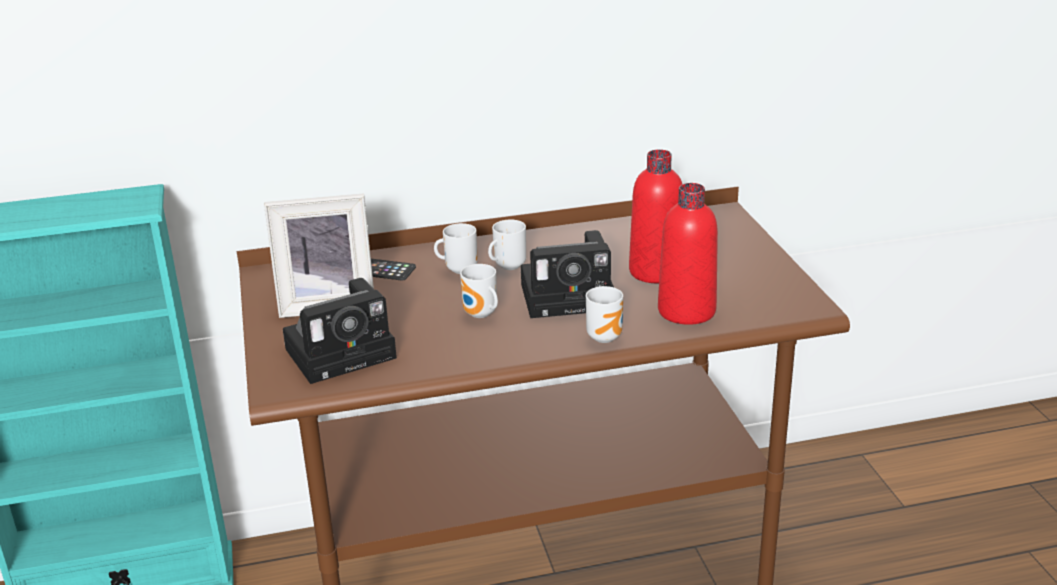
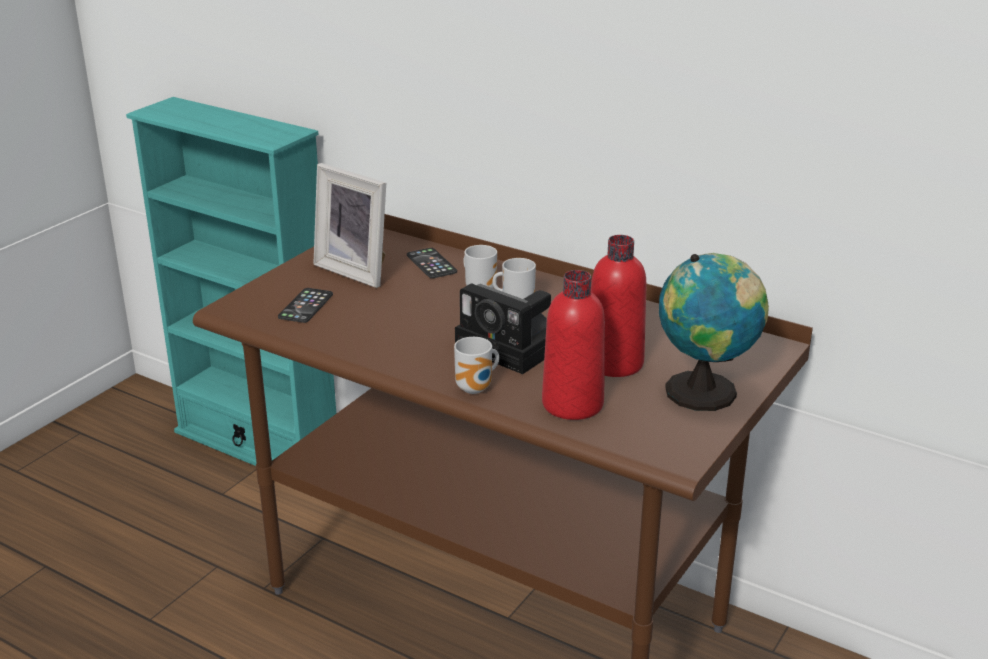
camera: 45 degrees right, 0 degrees up
(344, 351) = (306, 306): camera -> phone
(480, 315) = (428, 327): mug -> none
(744, 260) = (706, 392): none -> globe

